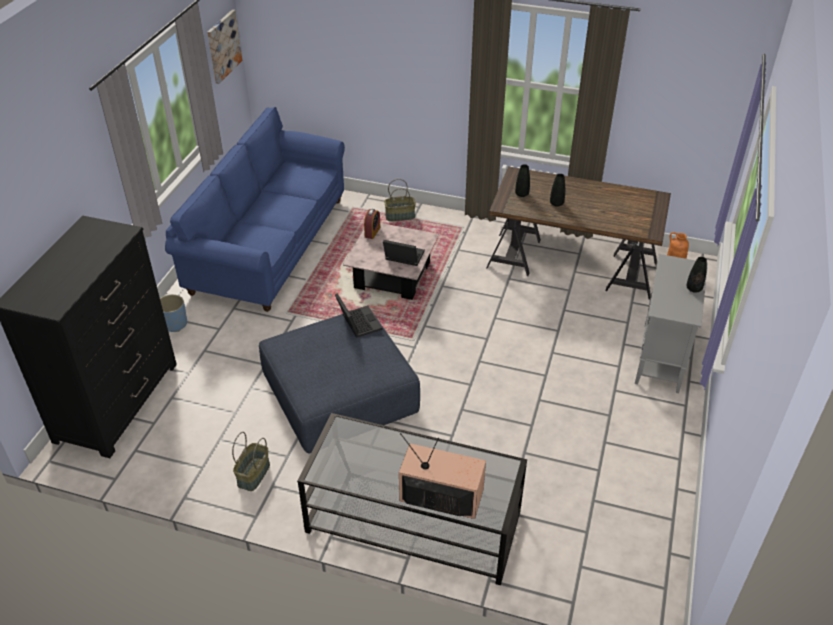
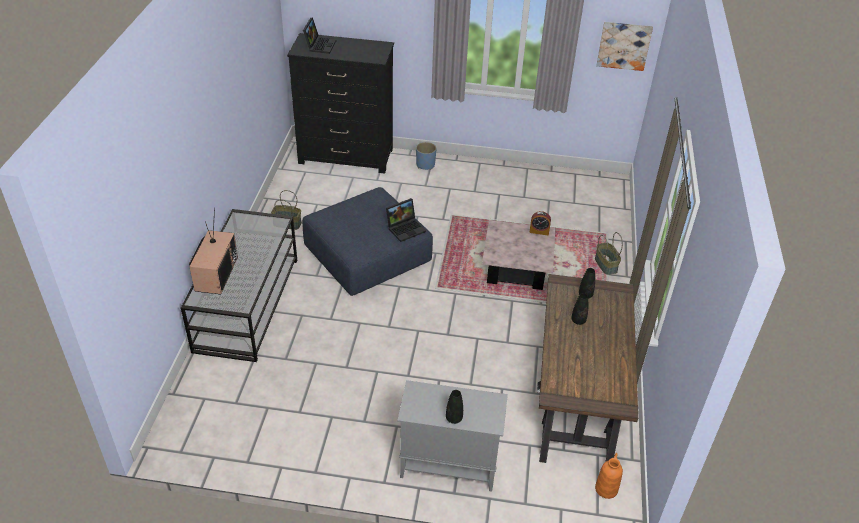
camera: 80 degrees right, 0 degrees up
(269, 245) = (532, 194): blue sofa -> none
(402, 257) = (509, 252): laptop -> laptop (320, 45)

